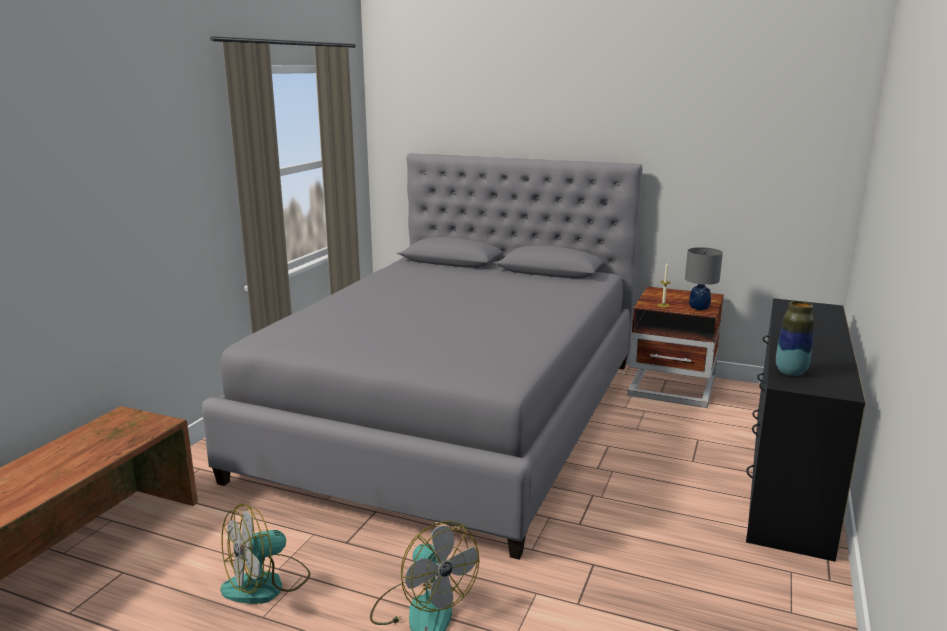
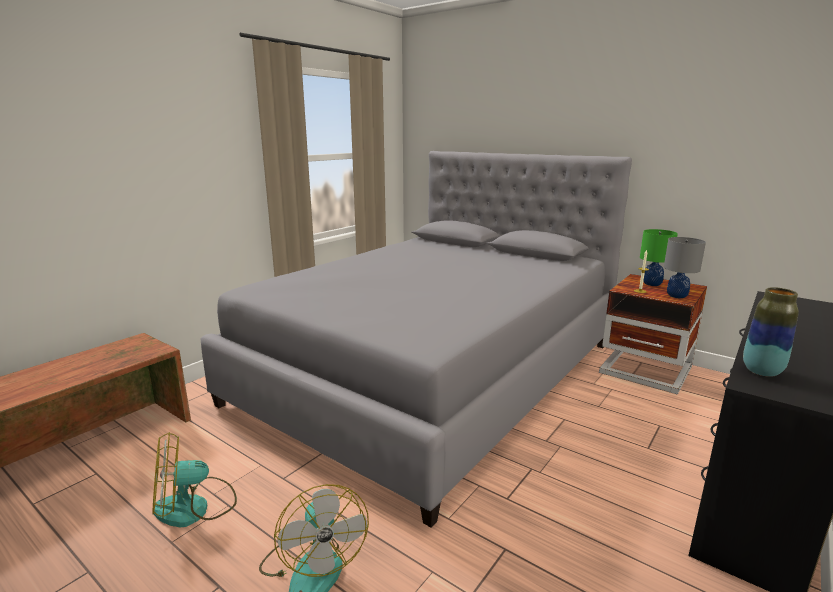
camera: 15 degrees right, 0 degrees up
(671, 297) = (651, 284): none -> green table lamp

